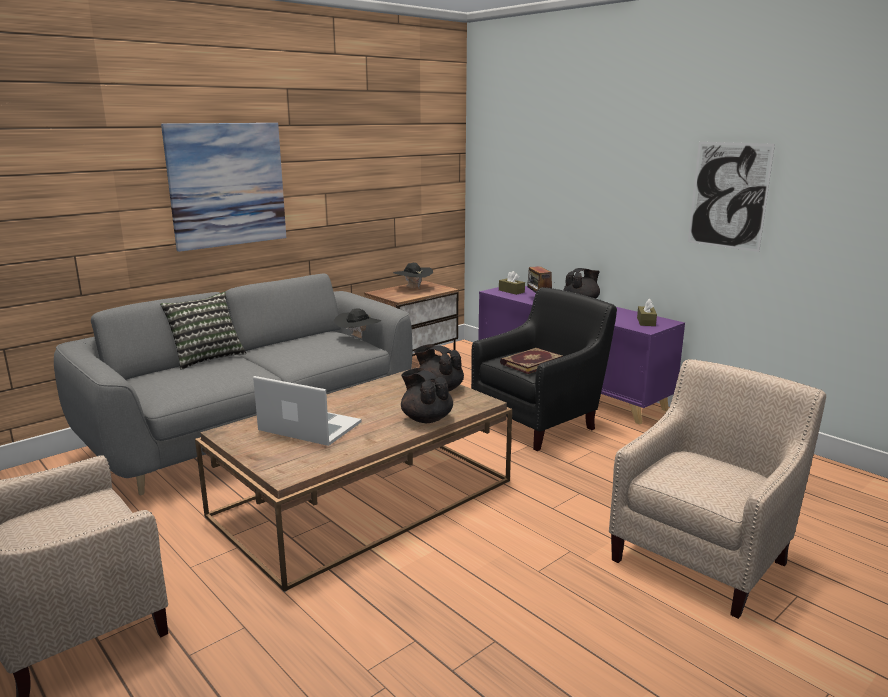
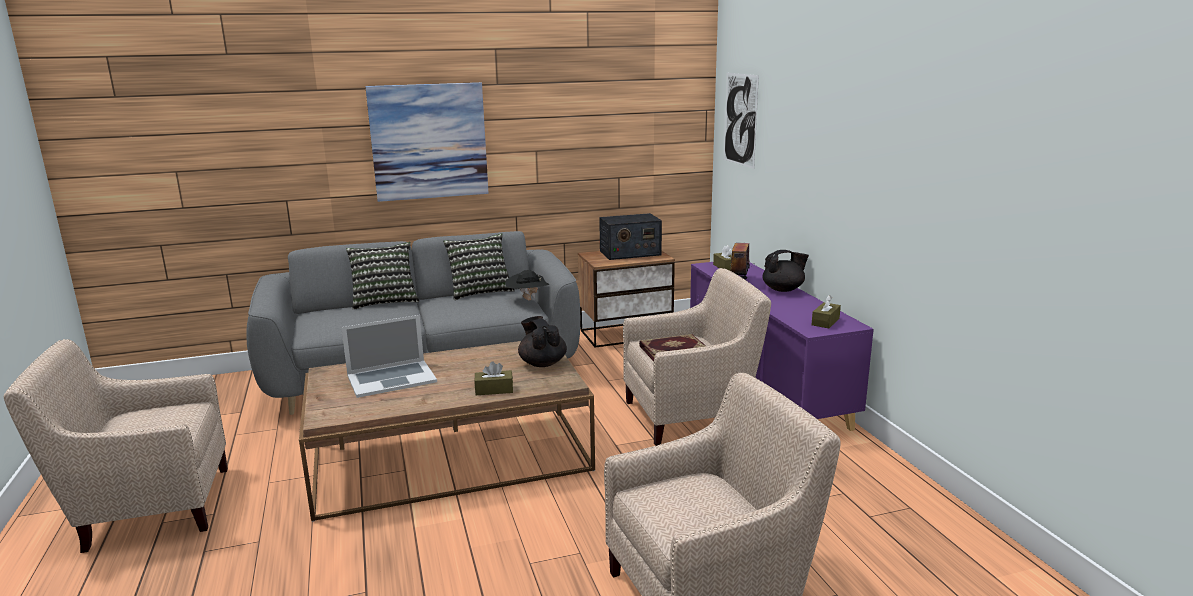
camera: 25 degrees right, 0 degrees up
(299, 337) = (480, 291): none -> pillow
(309, 426) = (391, 378): laptop -> laptop turned 105 degrees clockwise
(413, 288) = (629, 253): black hat -> radio
(426, 419) = (494, 390): black teapot -> brown tissue box
(539, 422) = (691, 416): black armchair -> beige armchair
(728, 195) = (916, 181): picture -> picture (740, 119)

